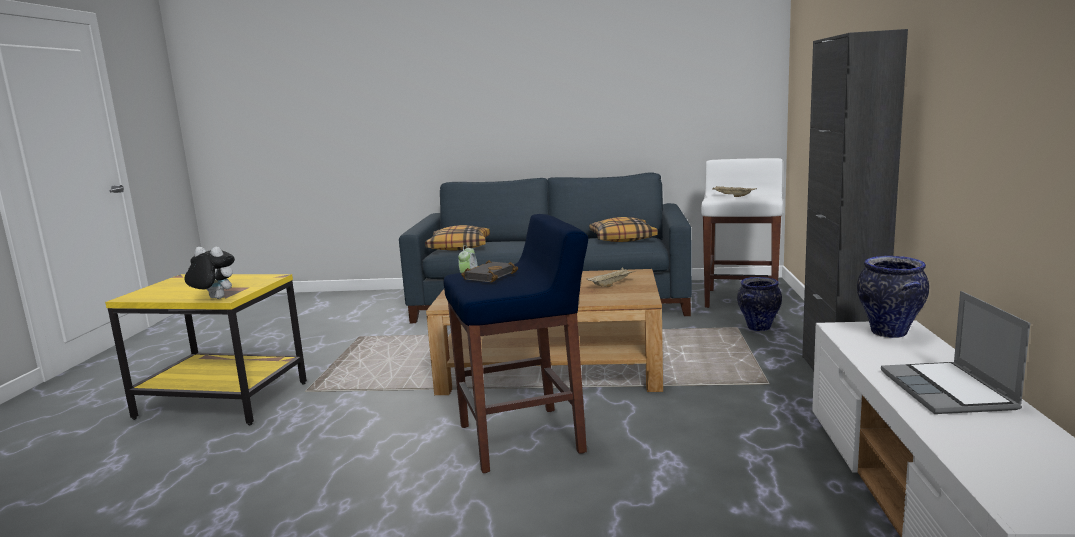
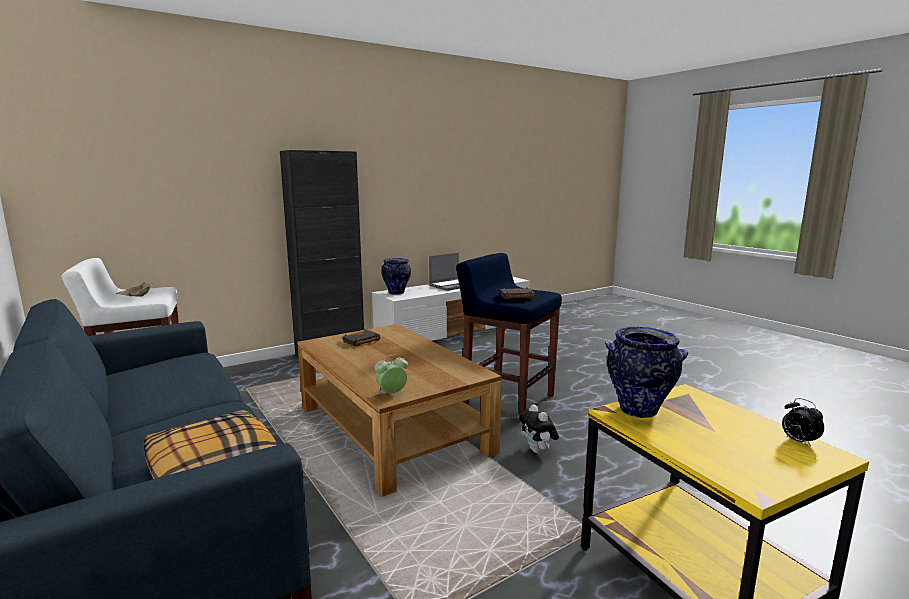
camera: 130 degrees left, 0 degrees up
(147, 297) = (798, 441): none -> alarm clock
(214, 299) = (702, 396): plush toy -> plush toy (538, 451)
(611, 284) = (361, 341): beige tray -> black book
(622, 238) = (152, 373): pillow -> none
(758, 328) = (243, 382): vase -> vase (639, 410)

